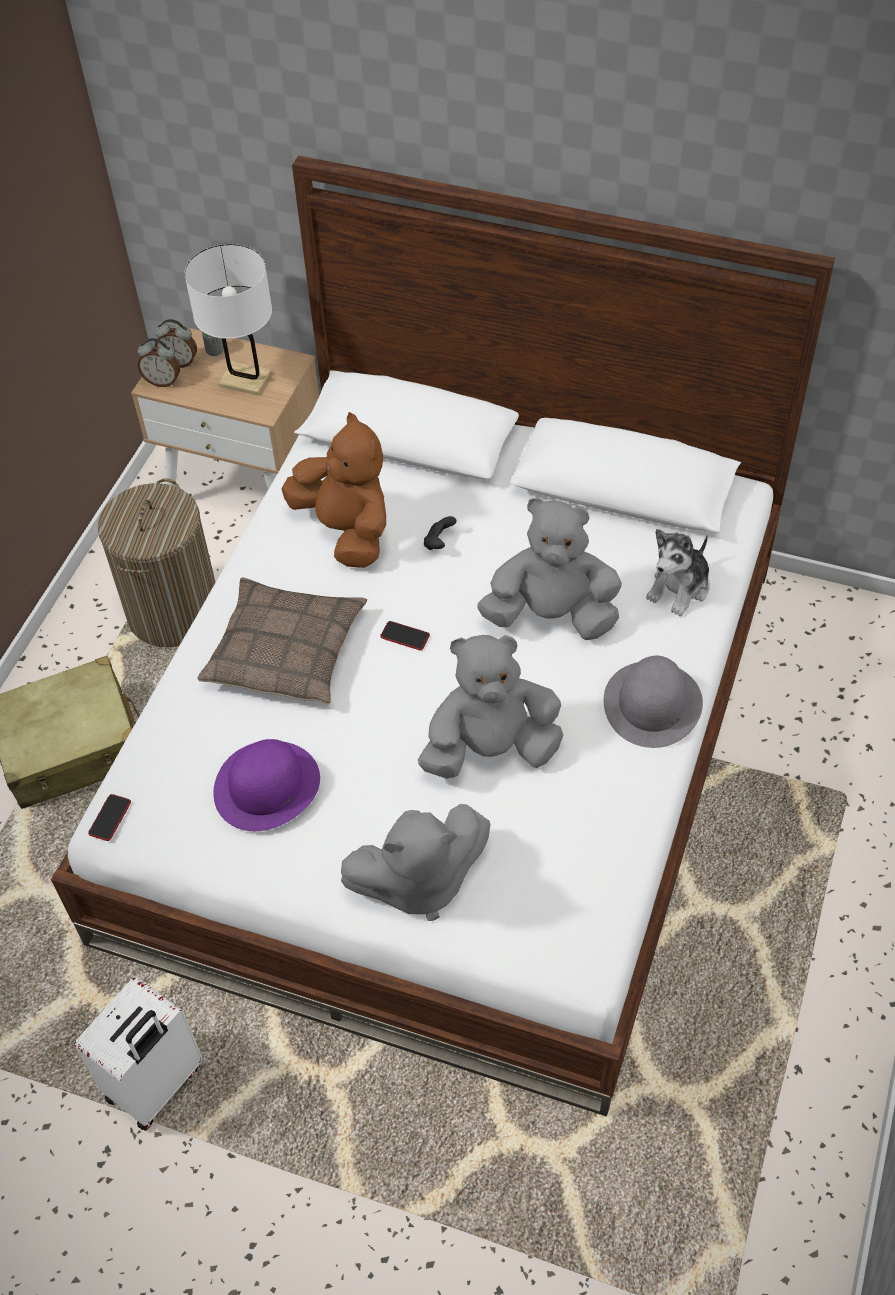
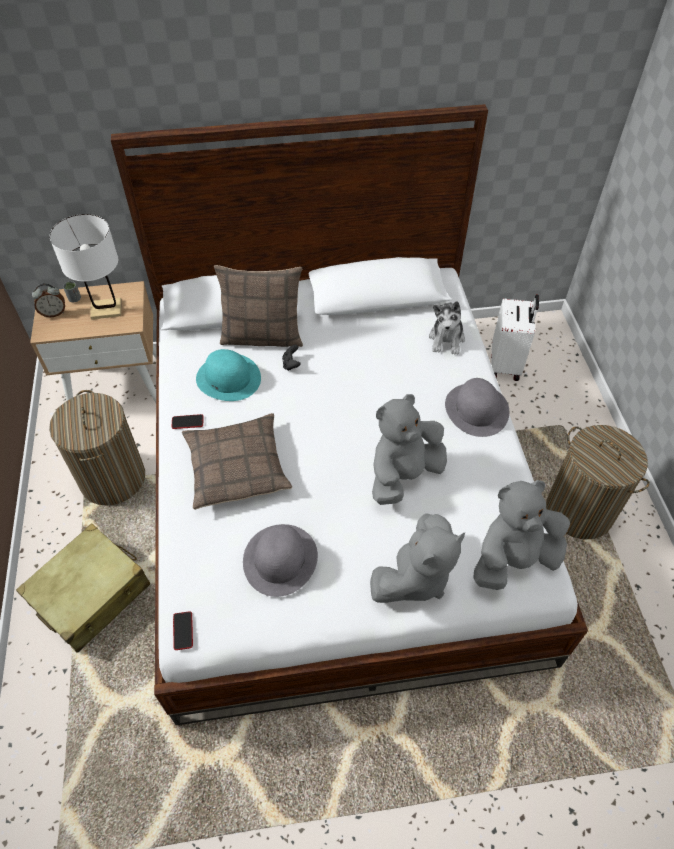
camera: 30 degrees left, 0 degrees up
(156, 1085) = (281, 796): white suitcase -> white suitcase (506, 365)
(163, 381) = (49, 328): alarm clock -> none
(267, 785) = (280, 559): purple hat -> grey hat
(346, 530) = (228, 378): brown plush toy -> turquoise hat
(405, 636) = (307, 427): phone -> phone (187, 422)
(426, 489) = (262, 336): none -> pillow
(551, 615) = (386, 381): grey plush toy -> grey plush toy (513, 559)
(785, 927) = (579, 510): none -> laundry basket

